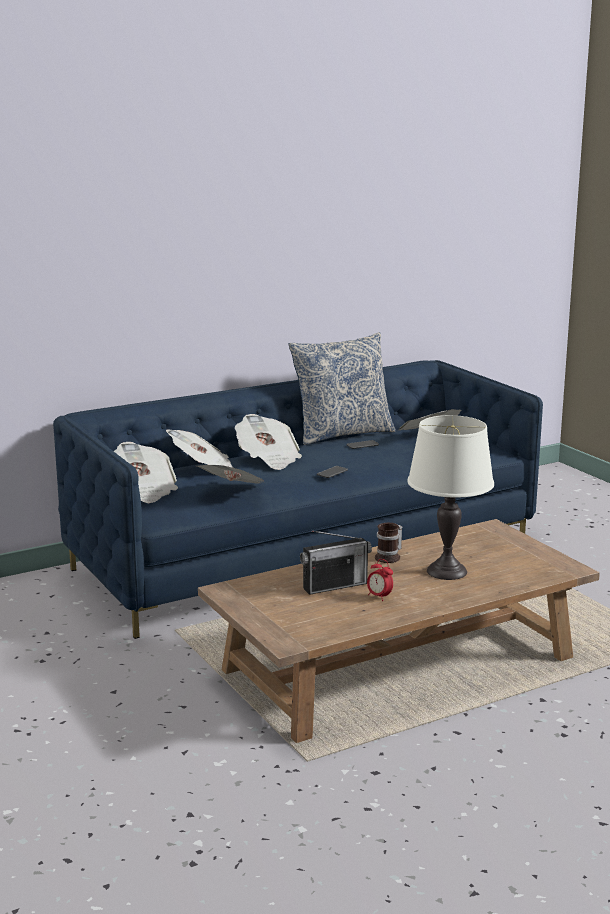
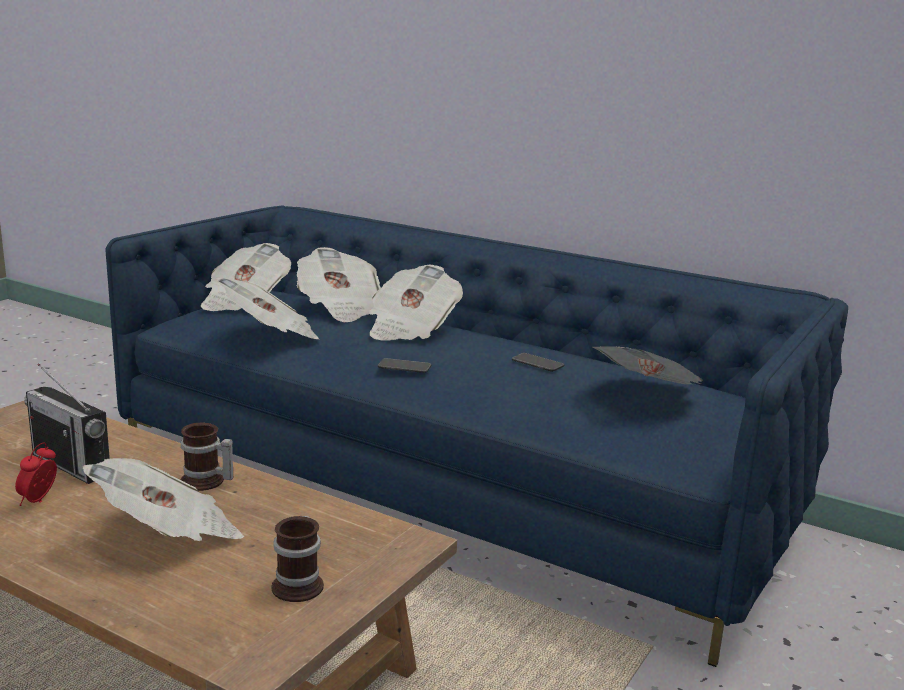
camera: 60 degrees right, 0 degrees up
(342, 434) = (575, 348): pillow -> none
(446, 571) = (169, 535): white table lamp -> newspaper
(515, 552) = (301, 584): none -> mug

